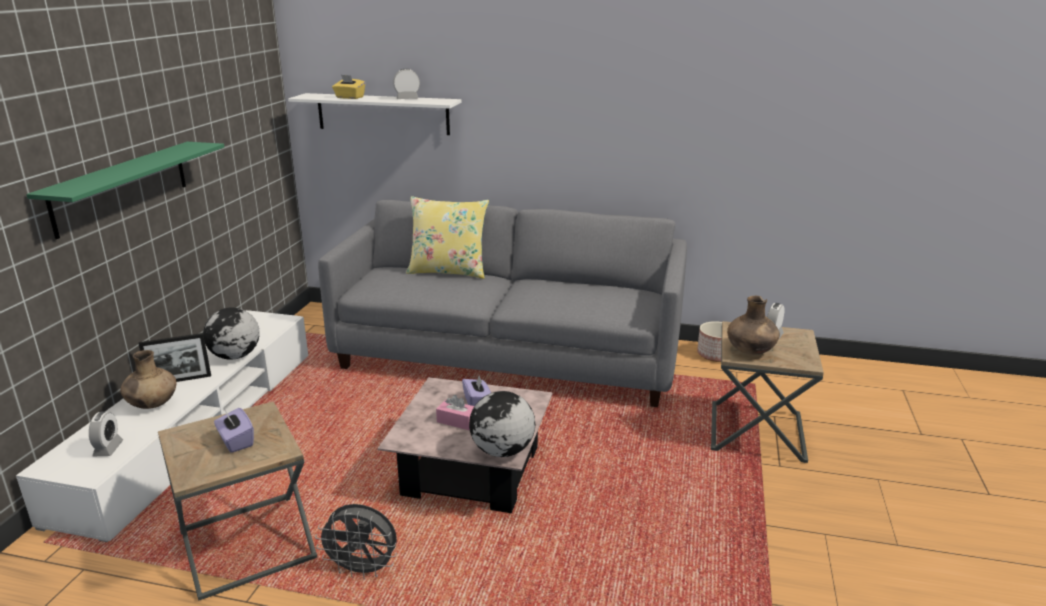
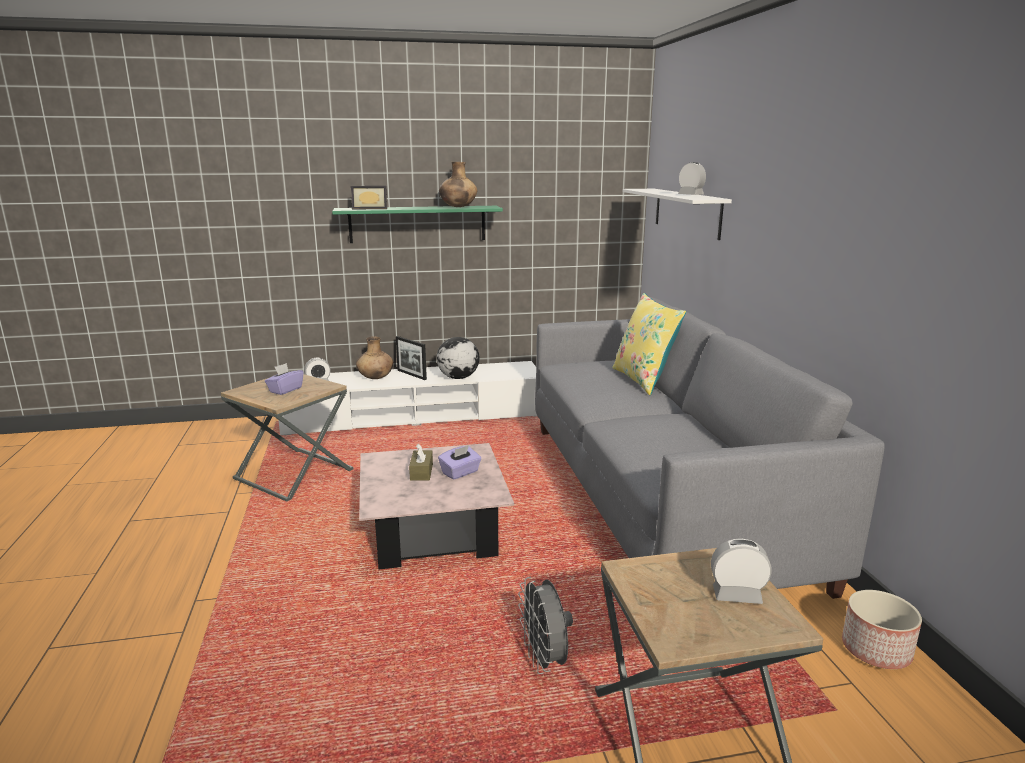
camera: 65 degrees right, 5 degrees down
(95, 181) = (370, 208): none -> picture frame
(349, 97) = (658, 191): yellow tissue box -> none
(363, 570) = (278, 523): grey fan -> grey fan (545, 661)
(457, 421) = (421, 472): pink tissue box -> brown tissue box
(501, 451) = (383, 502): globe -> none
(750, 352) = (655, 581): brown vase -> brown vase (458, 207)

